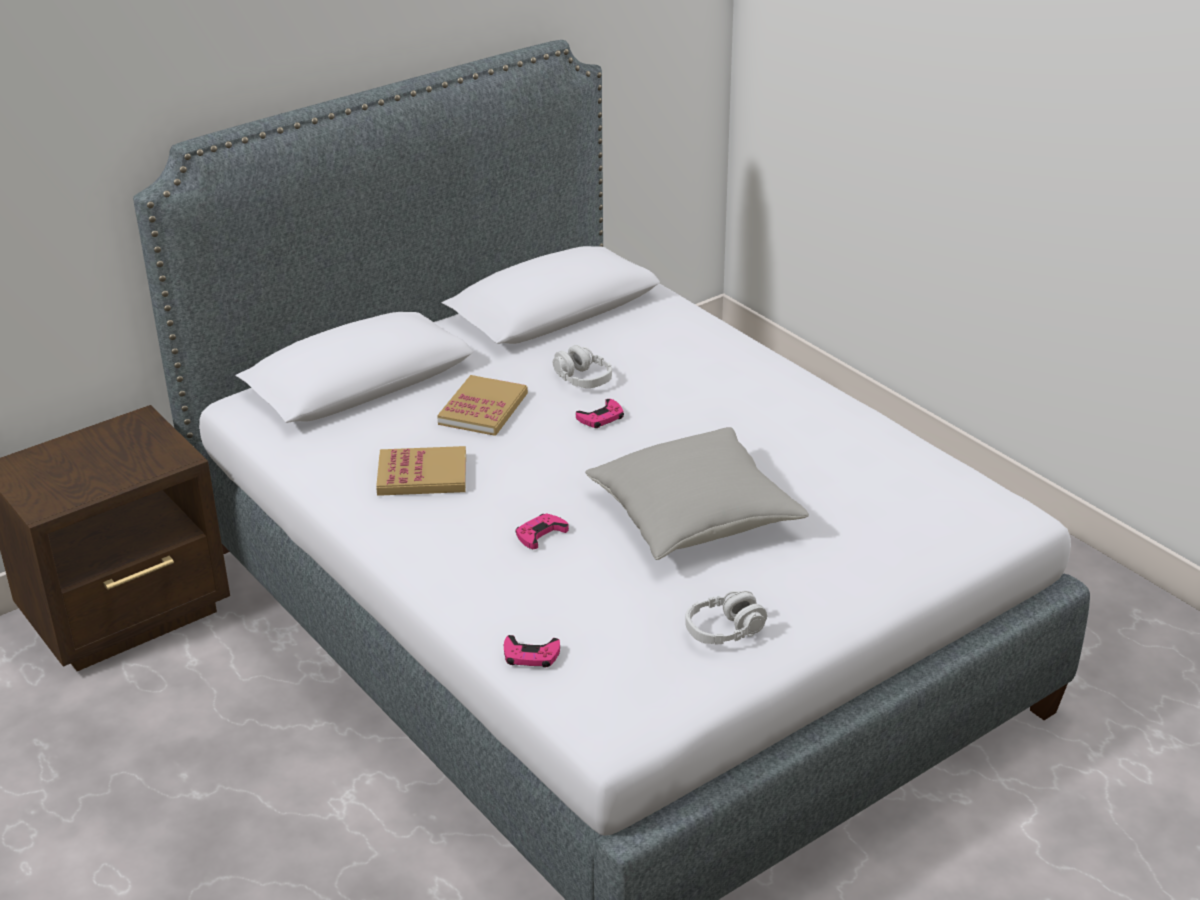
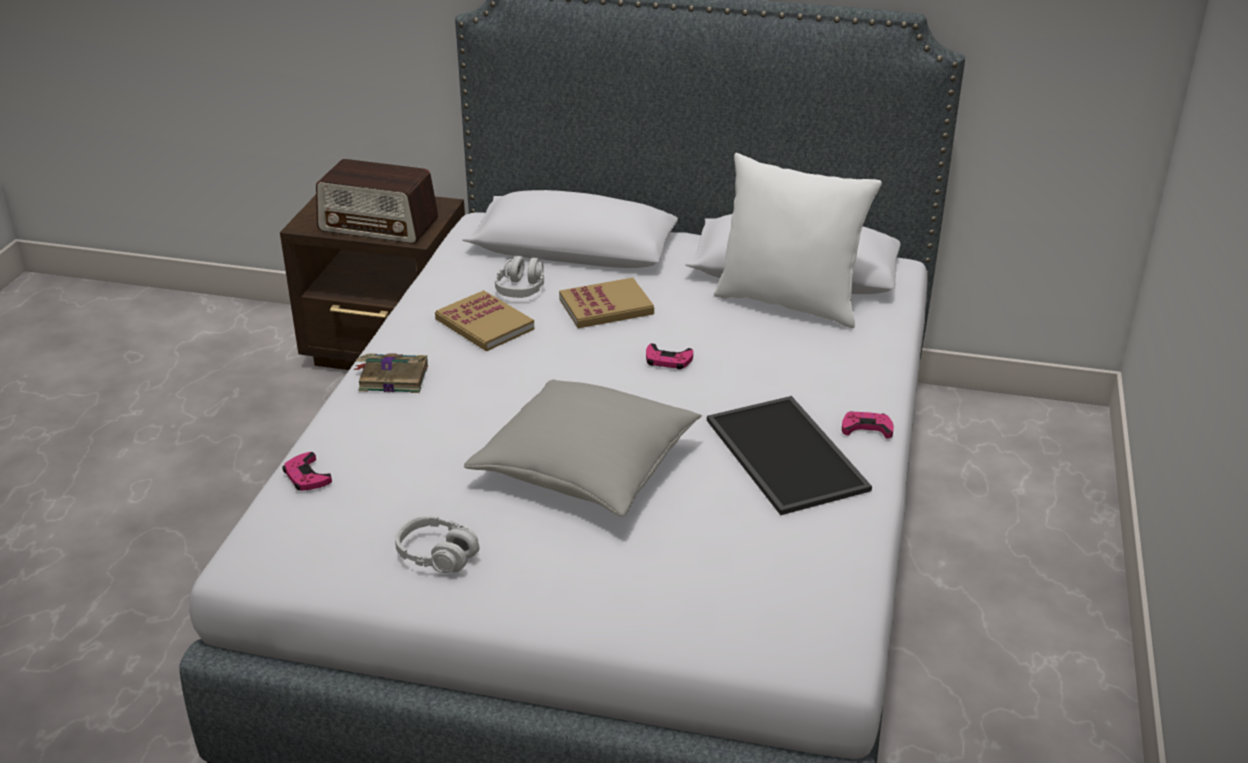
camera: 50 degrees right, 0 degrees up
(119, 467) = (379, 225): none -> radio
(437, 554) = (392, 378): none -> book
(540, 534) = (469, 407): pink game controller -> pink game controller (866, 428)
(582, 378) = (712, 327): grey headphones -> grey headphones (521, 288)
(597, 333) = (789, 302): none -> white pillow
(788, 426) = (789, 455): none -> tray

